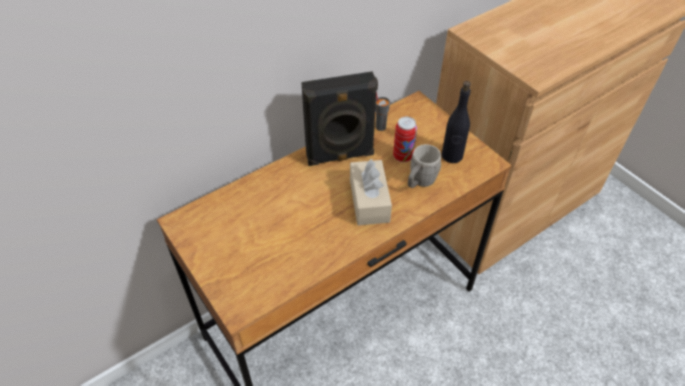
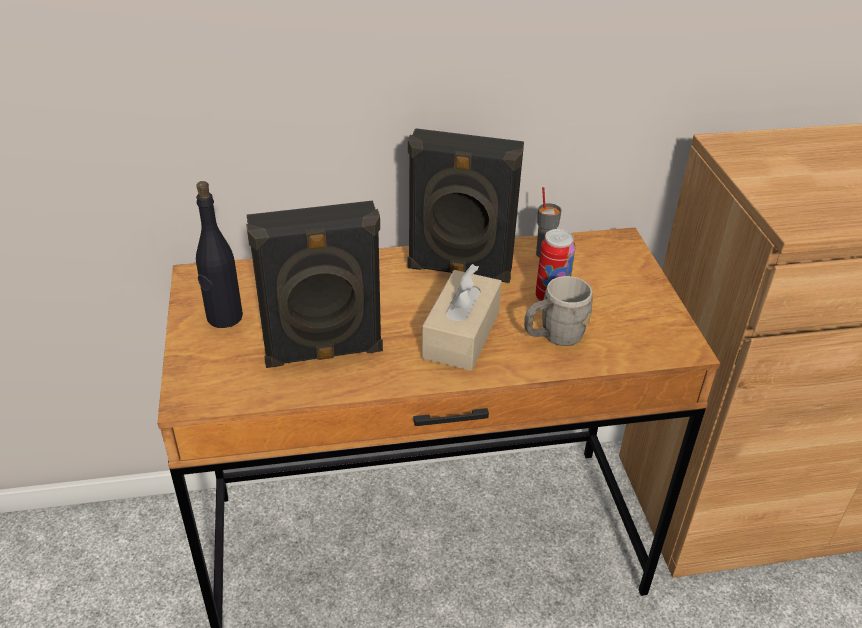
camera: 25 degrees right, 10 degrees down
(299, 245) = (323, 353): none -> black speaker
(452, 156) = (628, 321): black bottle -> black bottle (224, 317)

